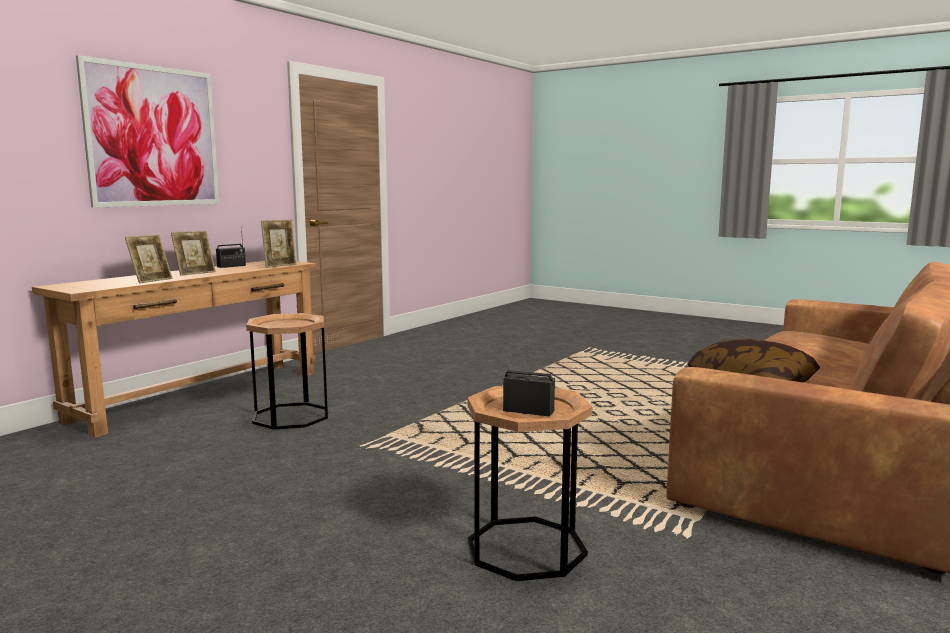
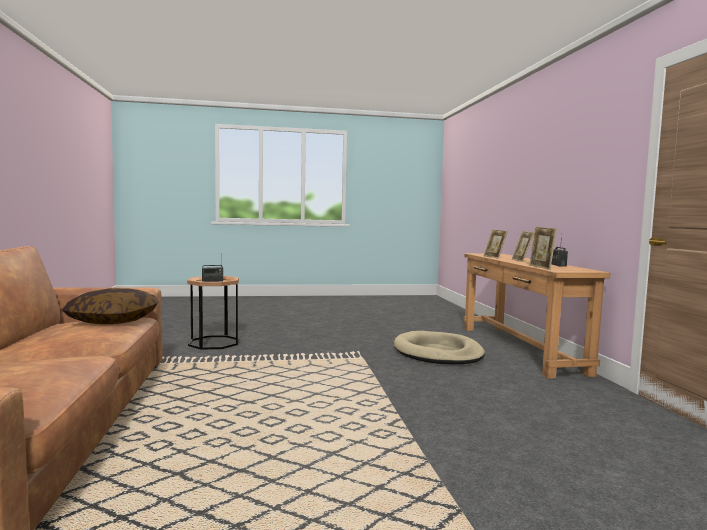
camera: 135 degrees right, 5 degrees down
(153, 136) = (553, 166): picture -> none
(291, 416) = (438, 353): brown side table -> beige dog bed

